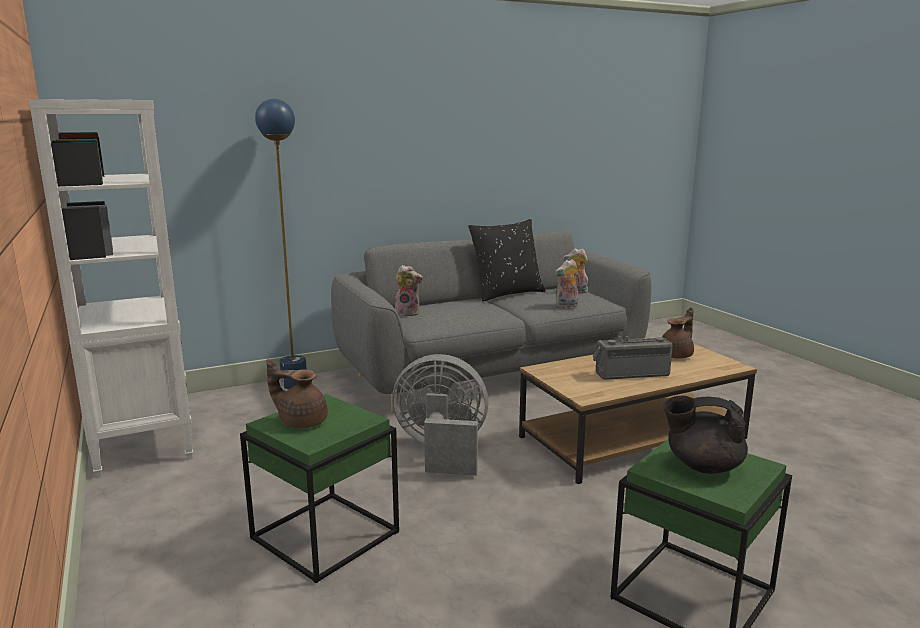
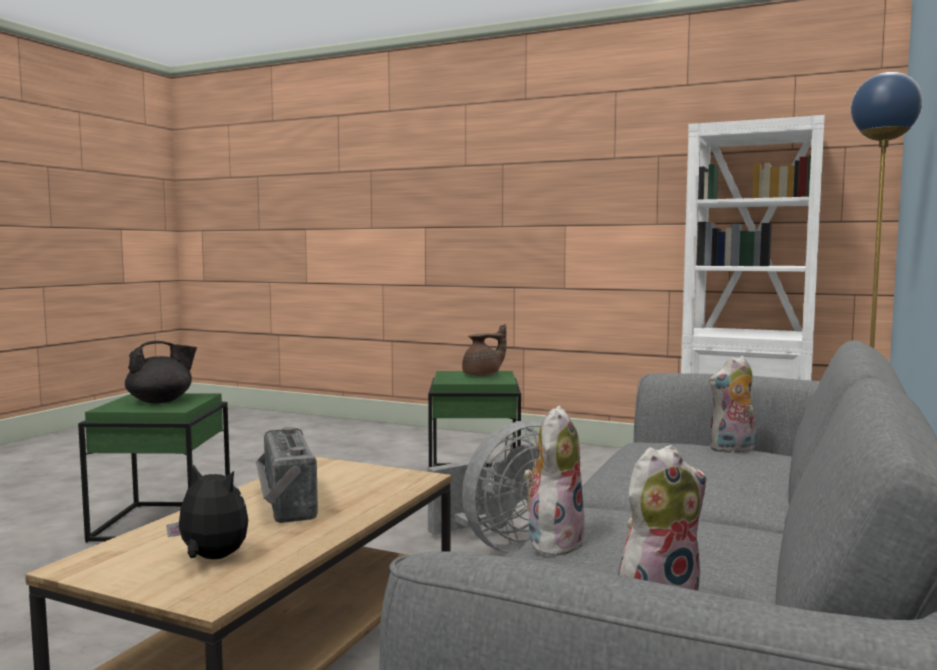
camera: 140 degrees right, 10 degrees down
(506, 294) = (778, 546): black pillow -> none
(630, 373) = (282, 503): radio -> radio turned 120 degrees clockwise
(677, 355) = (211, 559): brown teapot -> plush toy

